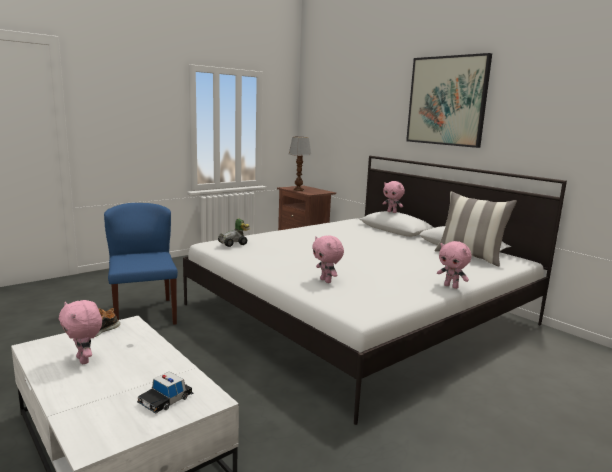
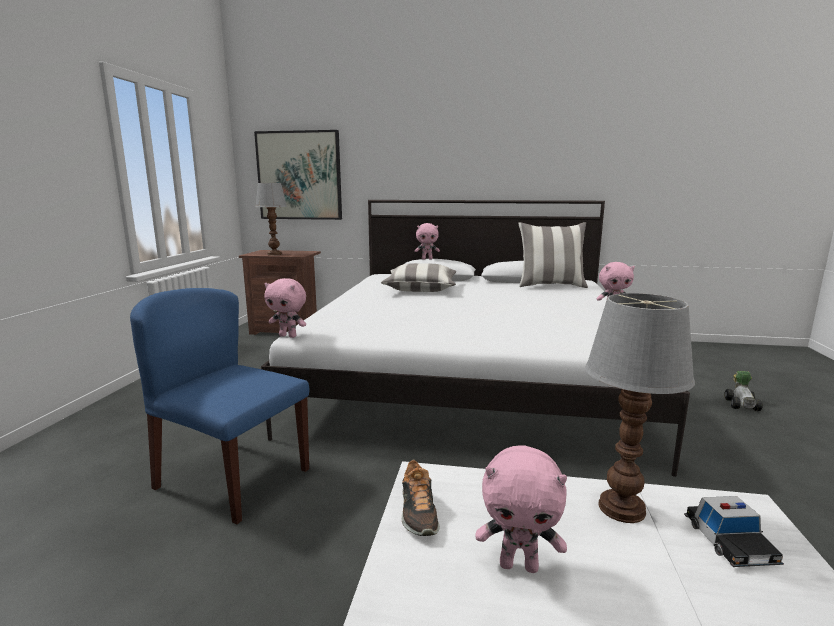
camera: 40 degrees left, 0 degrees up
(162, 368) = (619, 508): none -> table lamp
(234, 244) = (340, 325): toy car -> toy car (742, 404)
(326, 281) = (533, 333): pink plush toy -> pink plush toy (288, 336)
(353, 235) = (420, 289): none -> pillow
(447, 101) = (467, 130): picture -> picture (299, 176)

